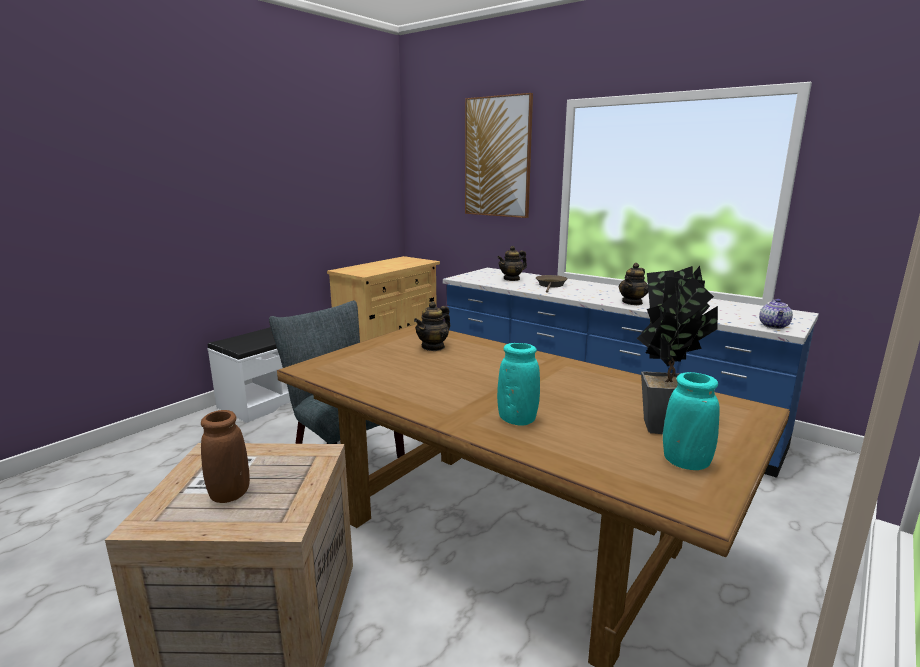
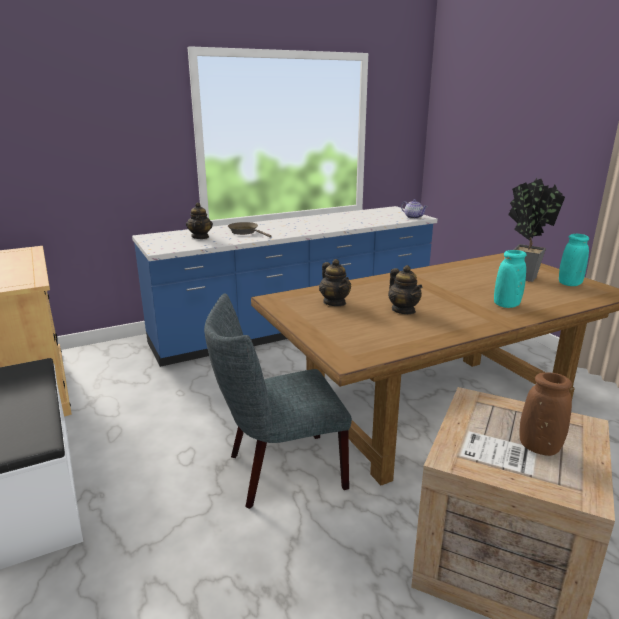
camera: 65 degrees left, 5 degrees up
(498, 157) = (107, 107): picture -> none
(632, 302) = (329, 226): teapot -> teapot (403, 310)

